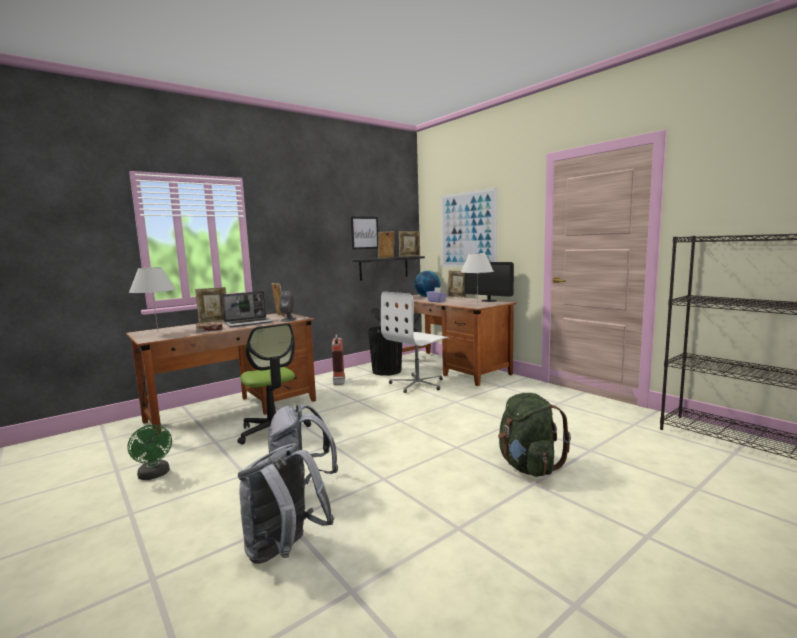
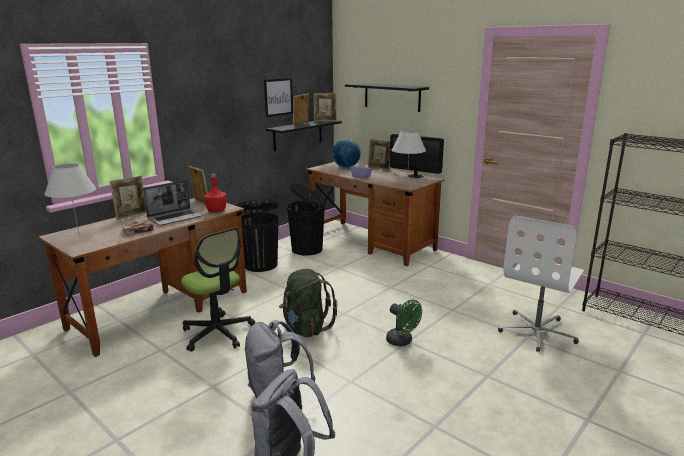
camera: 10 degrees left, 10 degrees up
(154, 475) = (116, 395): green fan -> green fan (402, 341)
(288, 319) = (217, 211): grey speaker -> red bottle
(339, 381) = (260, 264): fire extinguisher -> black trash can
(418, 384) = (346, 266): white office chair -> white office chair (537, 331)
(467, 230) = (392, 97): picture -> black shelf
(528, 466) = (478, 358): green backpack -> green backpack (306, 328)

